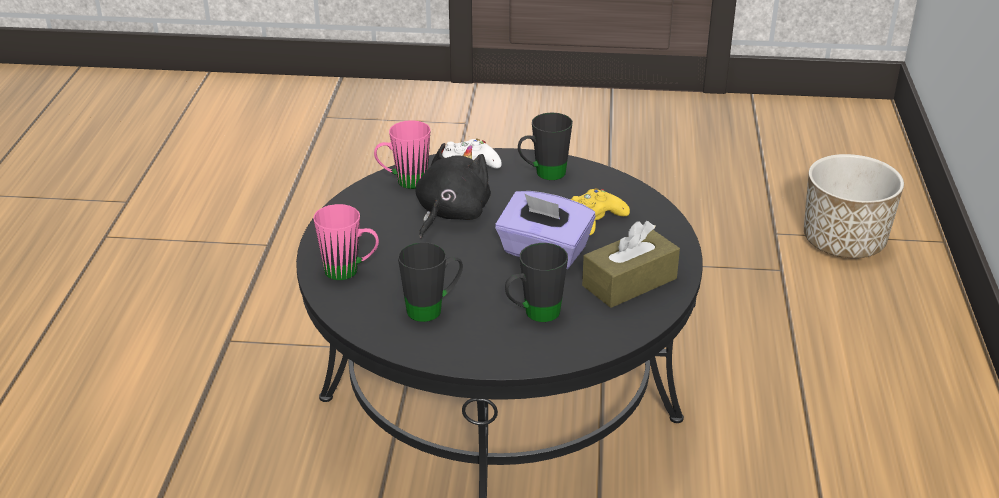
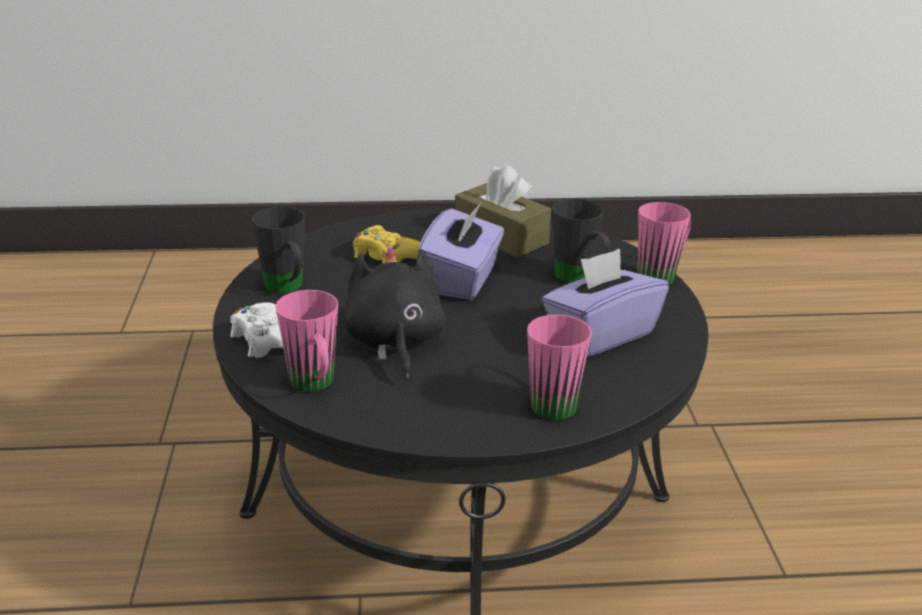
camera: 100 degrees left, 5 degrees down
(433, 309) = (600, 334): black mug -> purple tissue box
(450, 214) = (394, 342): black plush toy -> black plush toy turned 60 degrees clockwise
(532, 366) = (662, 275): none -> pink mug
(843, 242) = (146, 296): planter -> none

